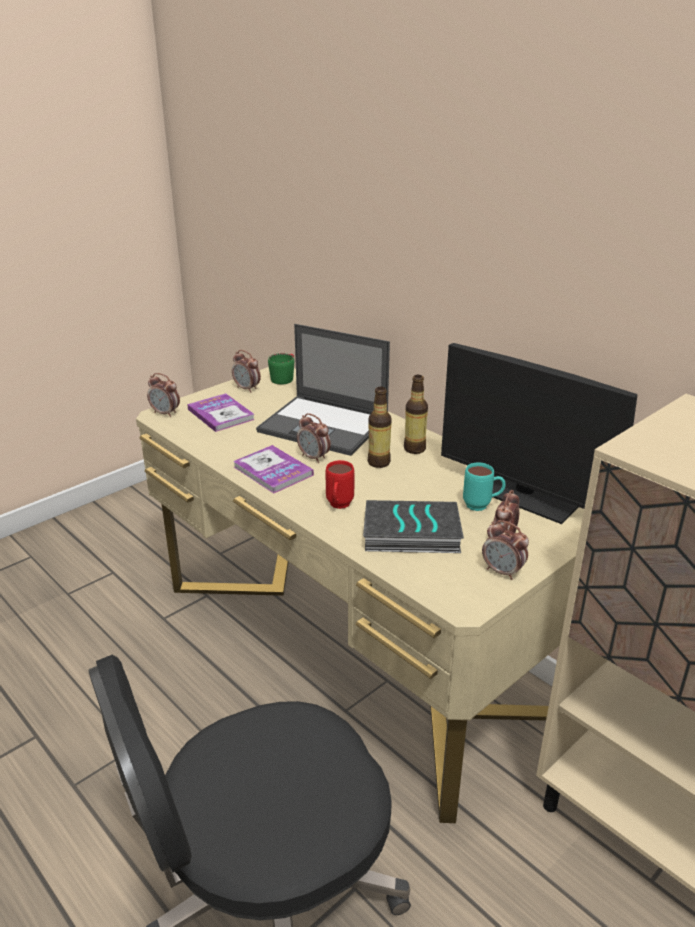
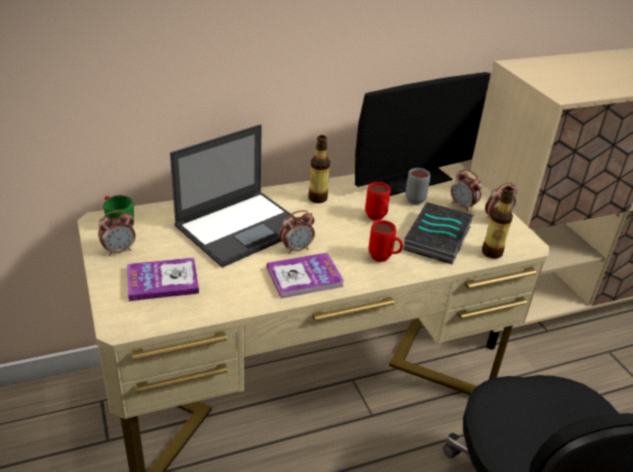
camera: 70 degrees left, 5 degrees up
(165, 413) = (123, 319): alarm clock -> none
(378, 462) = (327, 220): bottle -> bottle (492, 253)
(411, 489) = (377, 219): none -> red mug
(482, 506) = (416, 199): turquoise mug -> grey mug

